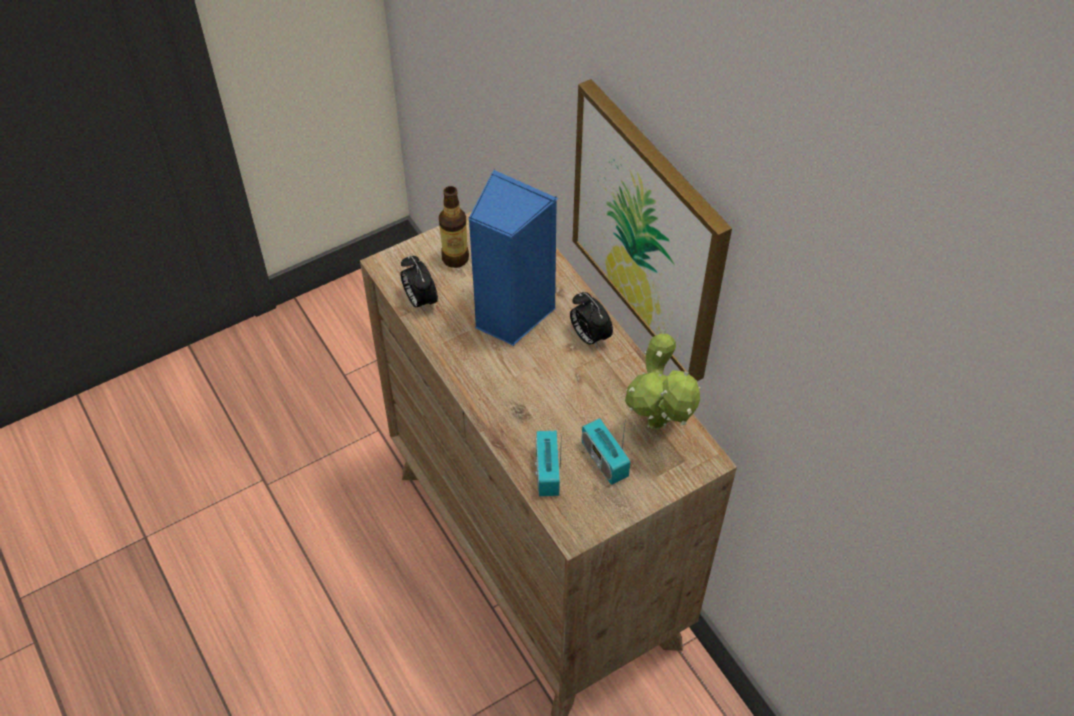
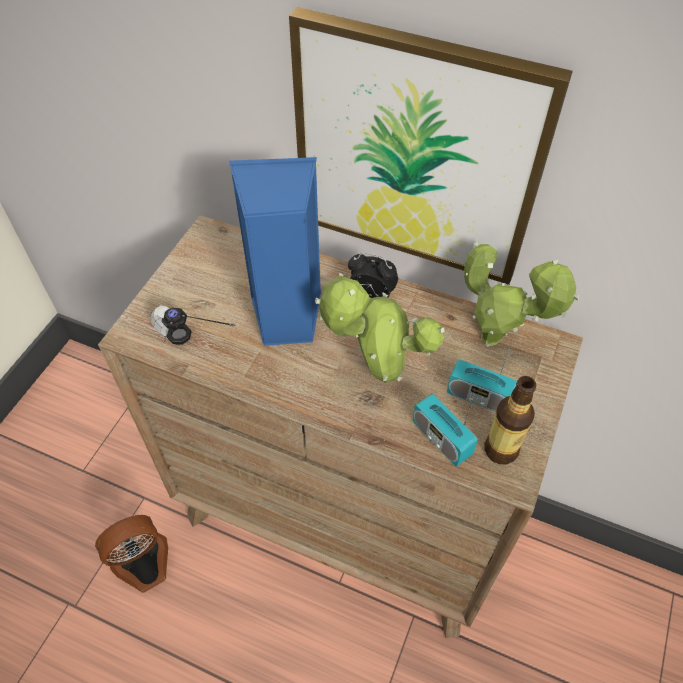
camera: 35 degrees left, 0 degrees up
(340, 487) = (144, 566): none -> fan
(420, 300) = (189, 349): alarm clock -> headphones
(455, 258) = (193, 294): bottle -> bottle (501, 450)
(541, 399) = (377, 375): none -> potted plant

